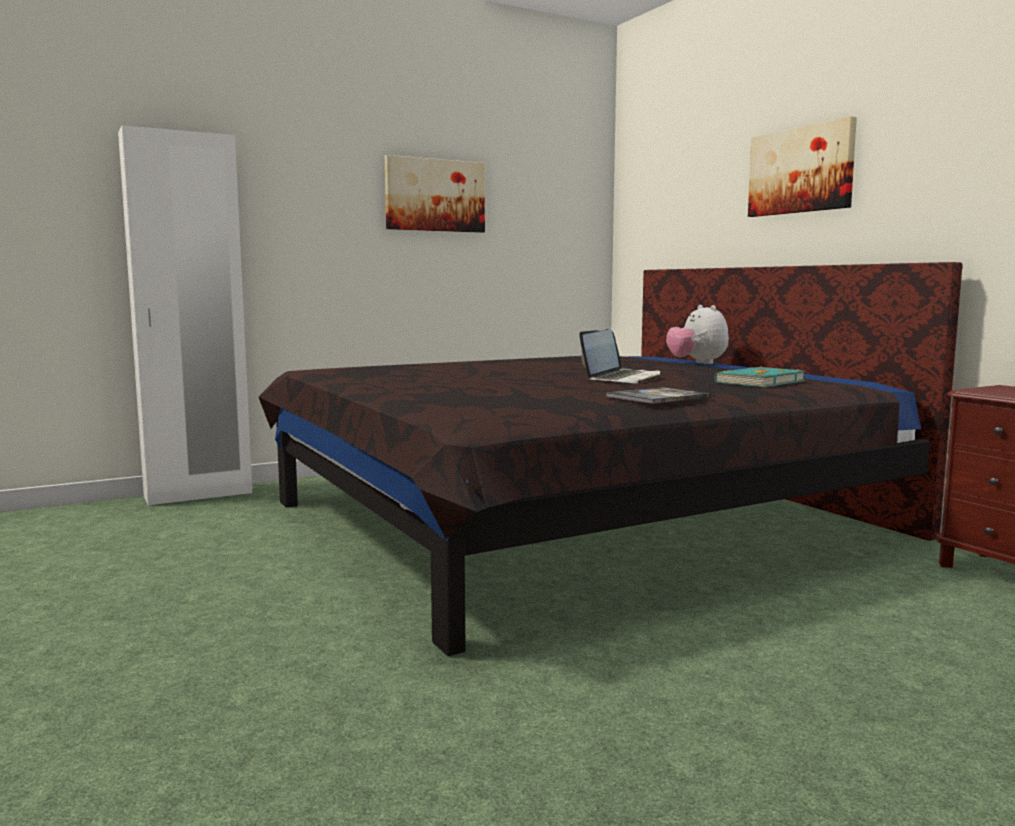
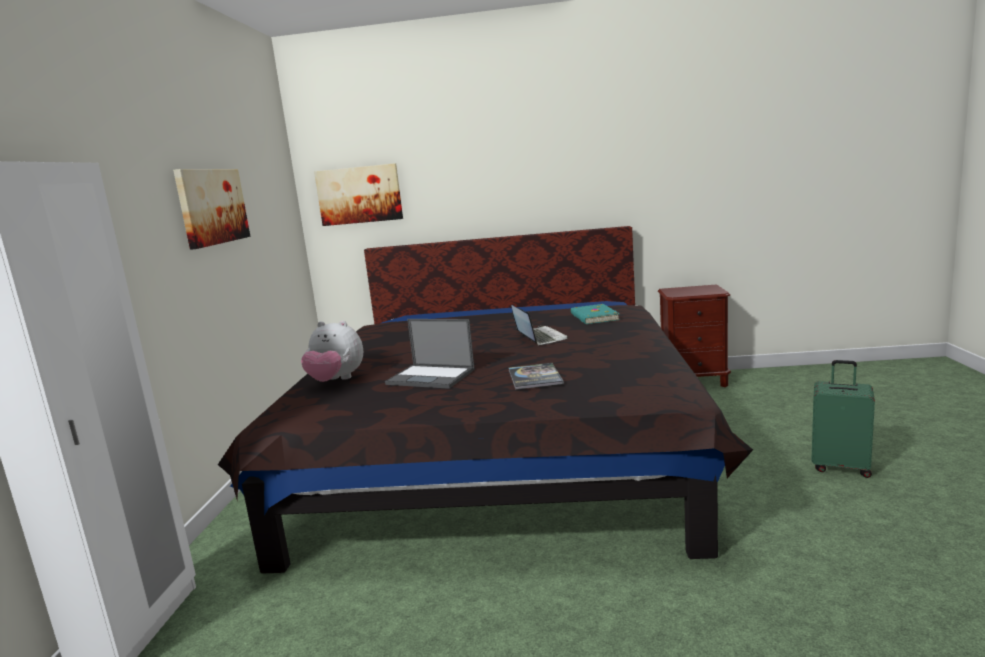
camera: 55 degrees left, 5 degrees up
(441, 374) = (432, 377): none -> laptop
(658, 397) = (637, 343): book -> book (534, 377)
(697, 363) = (473, 313): plush toy -> plush toy (336, 381)
(801, 170) = (502, 171): picture -> picture (359, 195)
(852, 719) = (840, 467): none -> green suitcase

